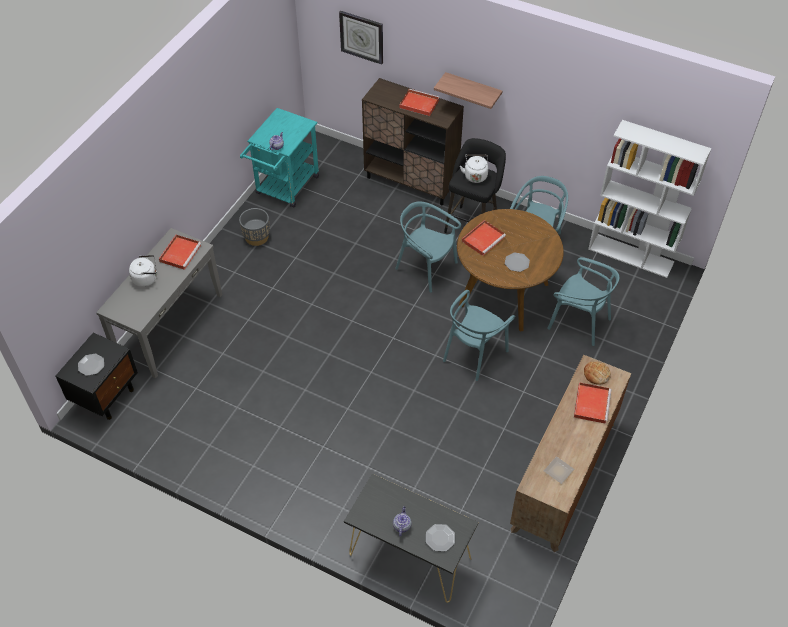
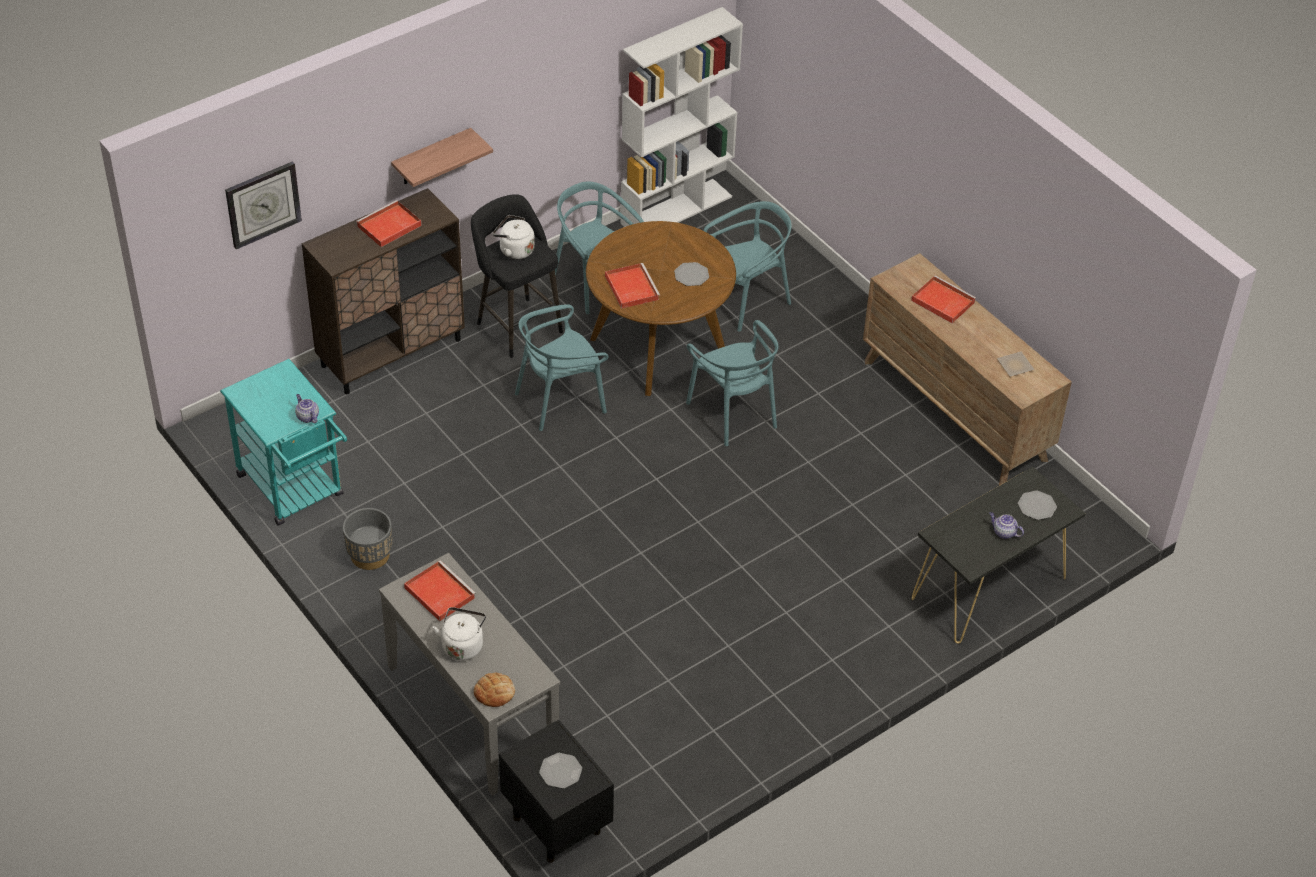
camera: 65 degrees left, 5 degrees down
(596, 374) = (905, 280): bread -> bread (494, 692)

